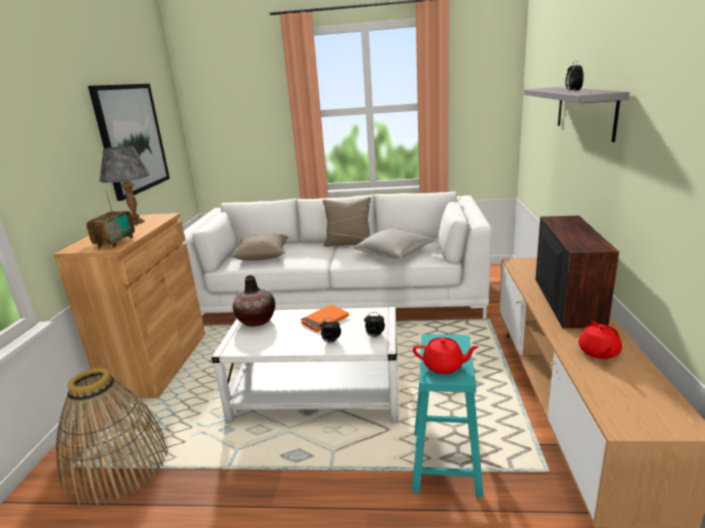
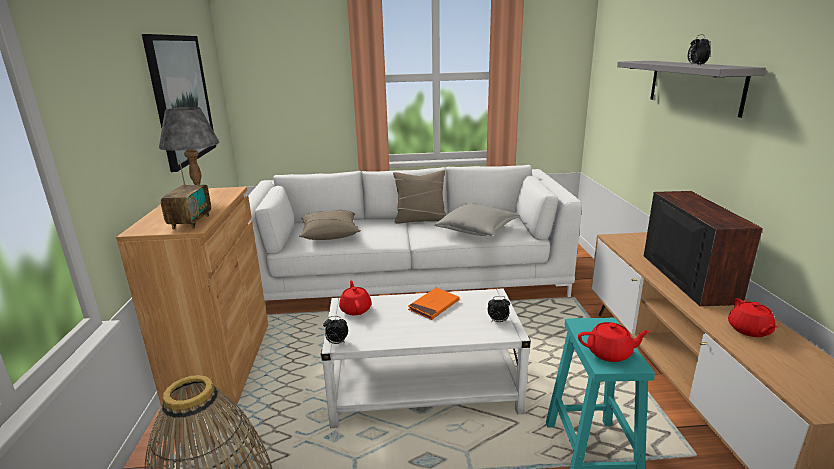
camera: 10 degrees left, 0 degrees up
(256, 321) = (356, 309): vase -> red teapot
(331, 341) = (453, 330): alarm clock -> alarm clock (336, 342)

